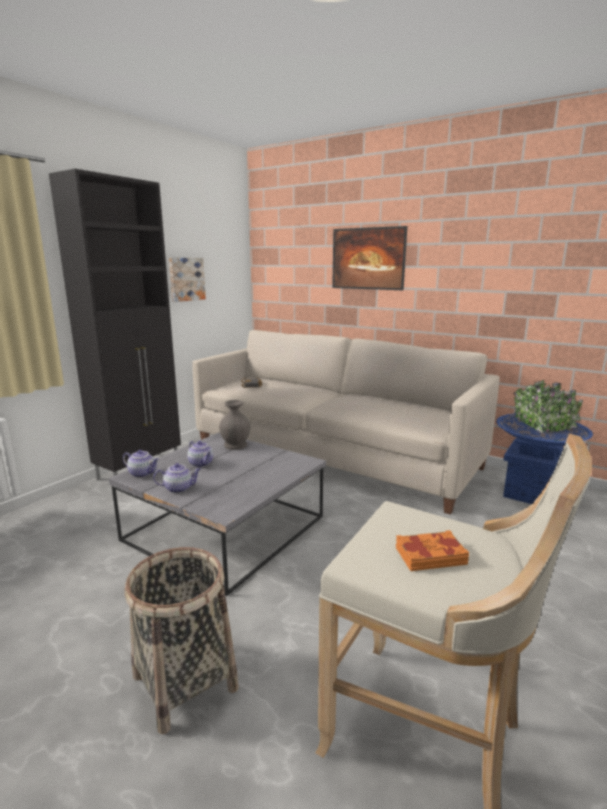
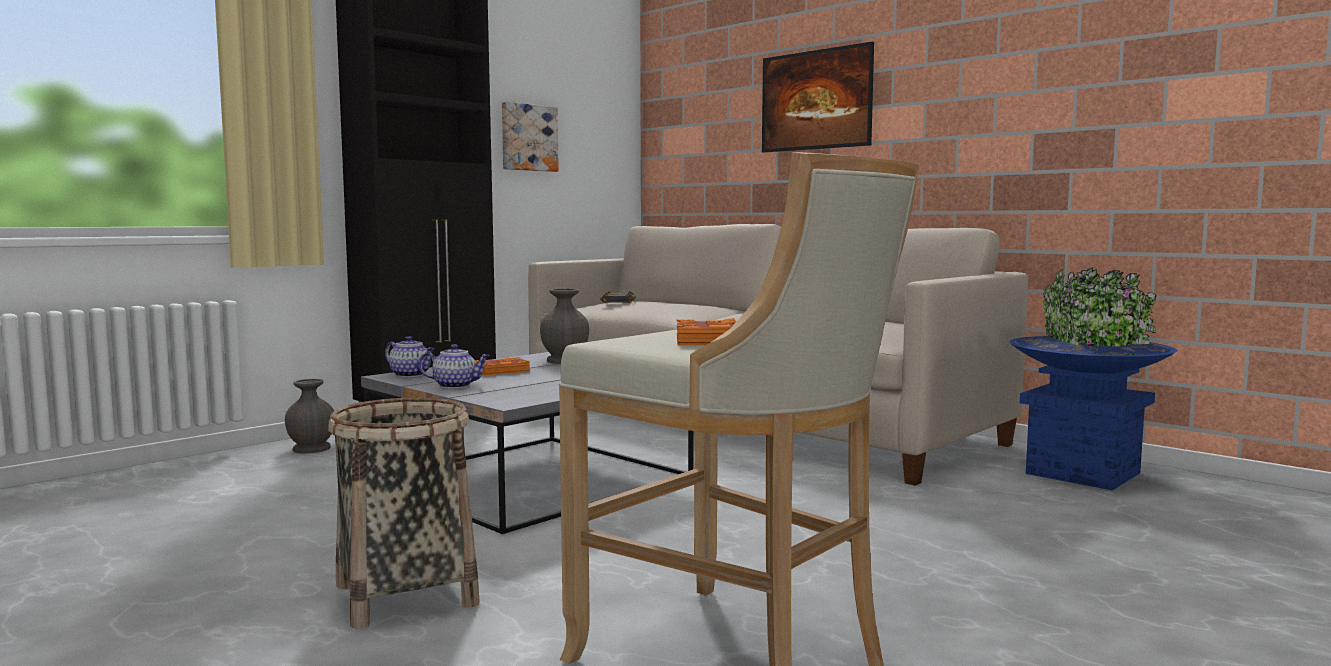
camera: 10 degrees right, 10 degrees down
(71, 505) = (312, 448): none -> grey vase
(201, 464) = (502, 371): teapot -> orange book

